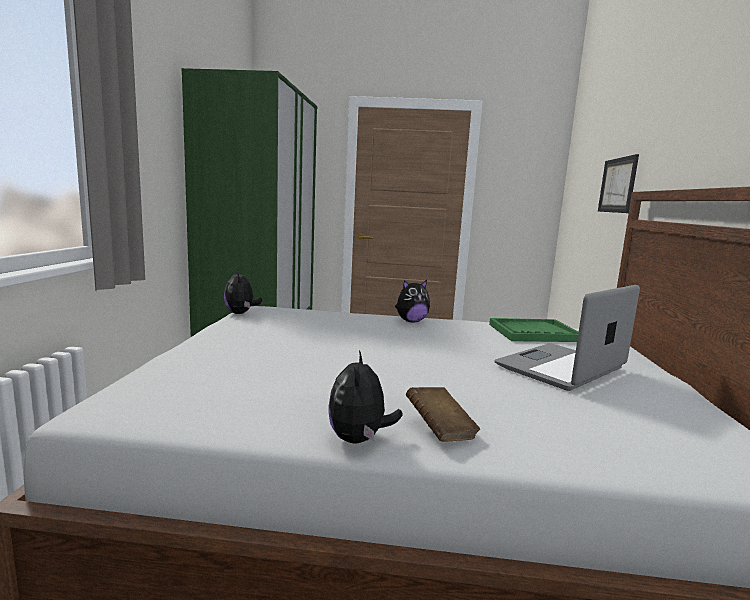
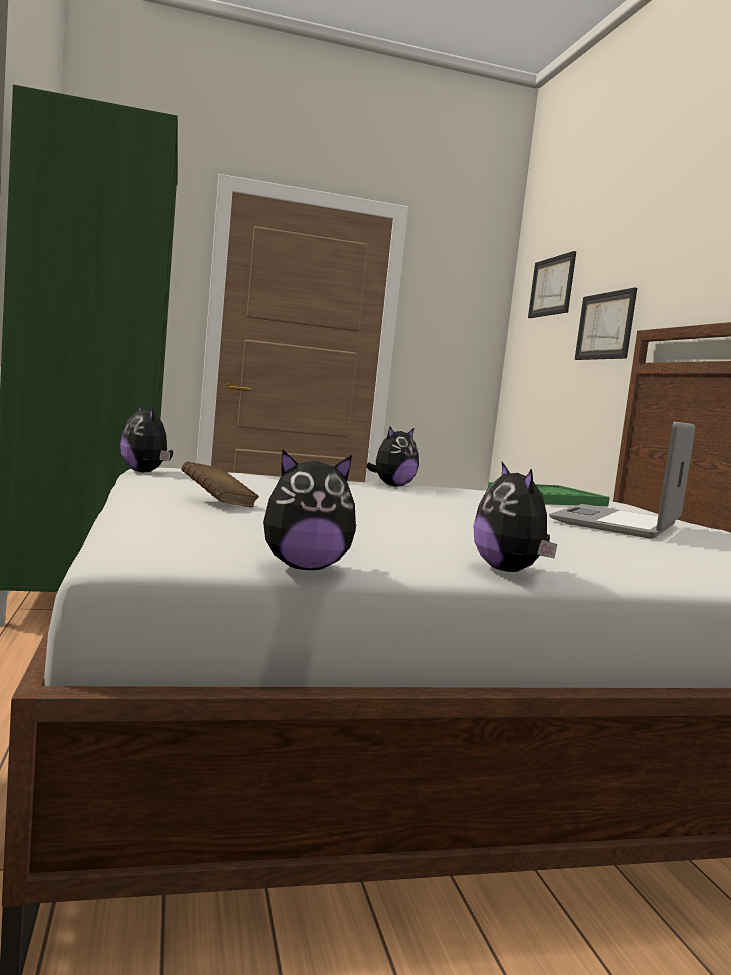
camera: 20 degrees left, 5 degrees down
(191, 431) = (305, 568): none -> plush toy
(440, 429) = (577, 563): brown book -> brown book (218, 503)
(589, 151) = (552, 286): none -> picture

